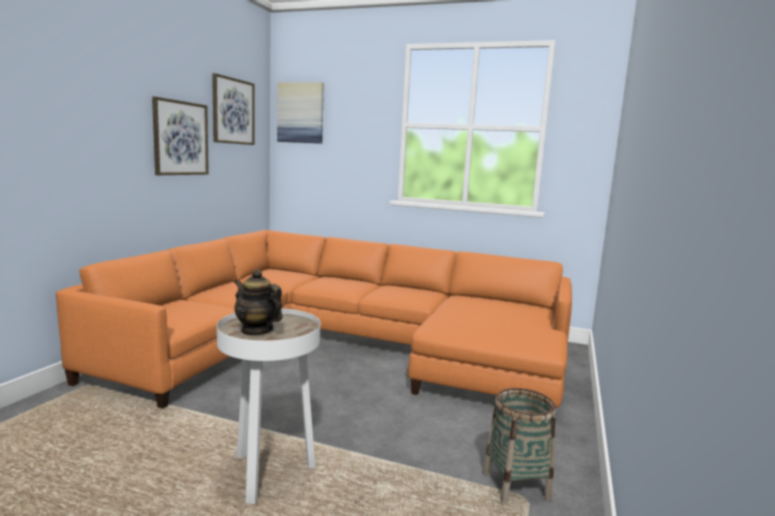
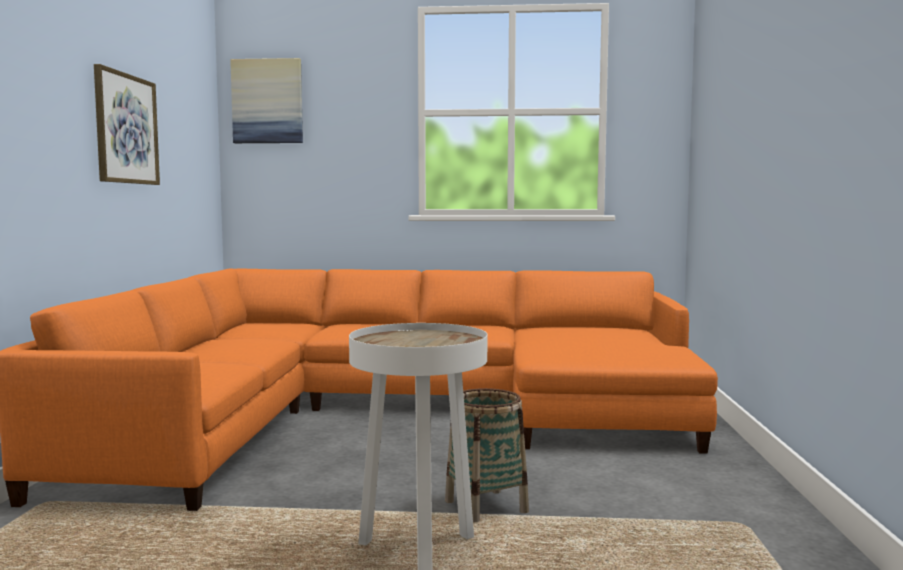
camera: 15 degrees left, 5 degrees down
(233, 111) = (180, 96): picture -> none
(257, 330) = (408, 344): teapot -> none
(515, 485) = (720, 515): basket -> basket (486, 506)

